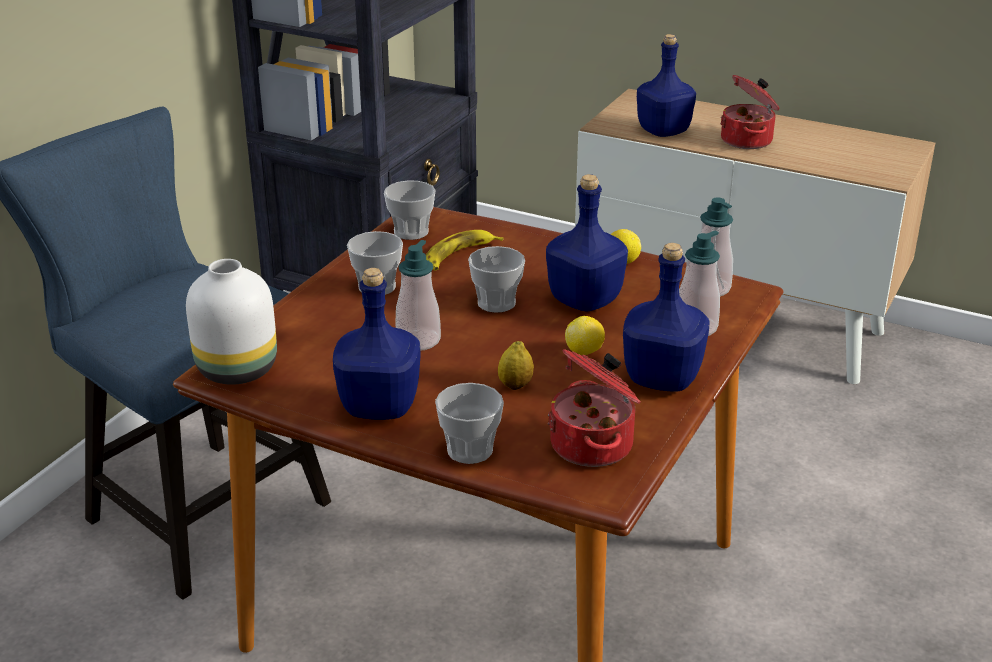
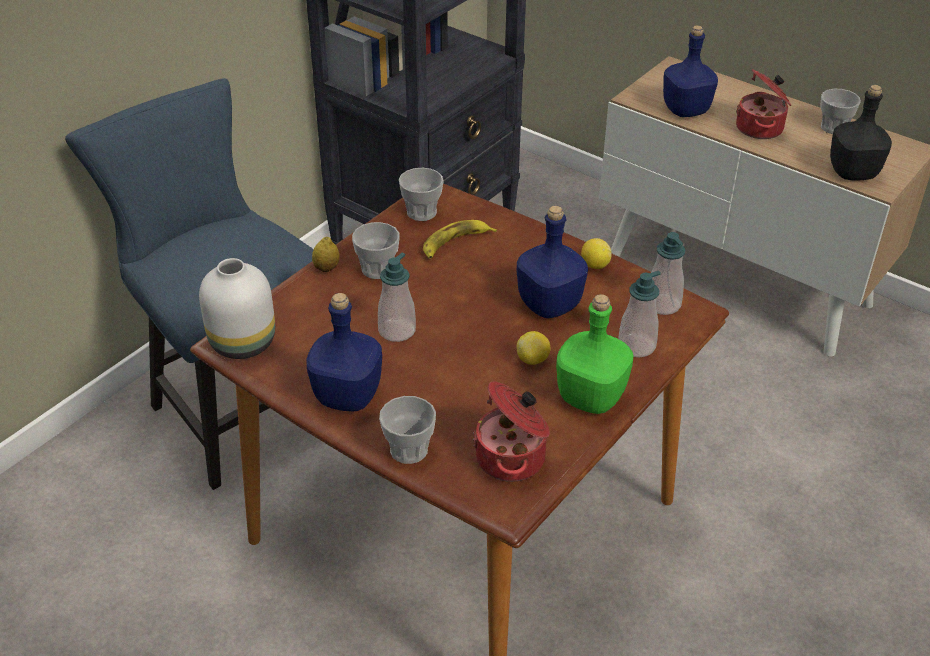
camera: 10 degrees right, 10 degrees up
(496, 303) = (473, 298): cup -> cup (833, 127)
(515, 385) = (464, 388): lemon -> lemon (326, 268)
(664, 379) = (592, 397): blue bottle -> green bottle
(856, 169) = (852, 173): none -> black bottle

